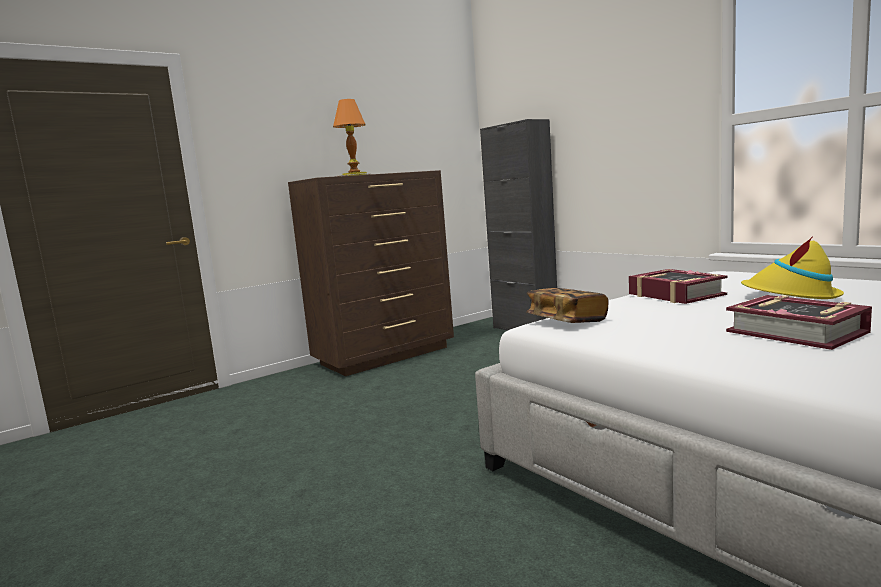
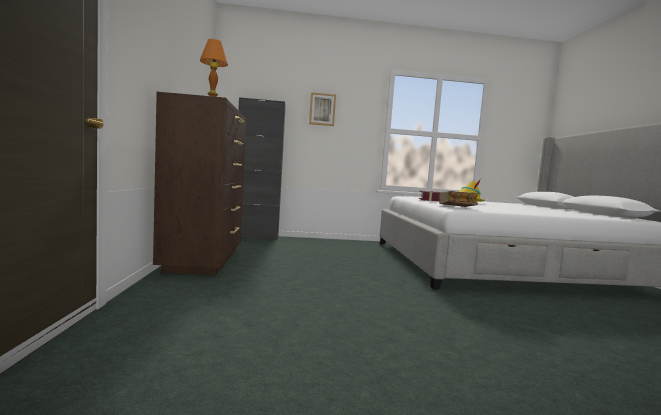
camera: 60 degrees left, 5 degrees down
(603, 110) = (322, 109): none -> picture
(796, 332) = (515, 208): book -> none

